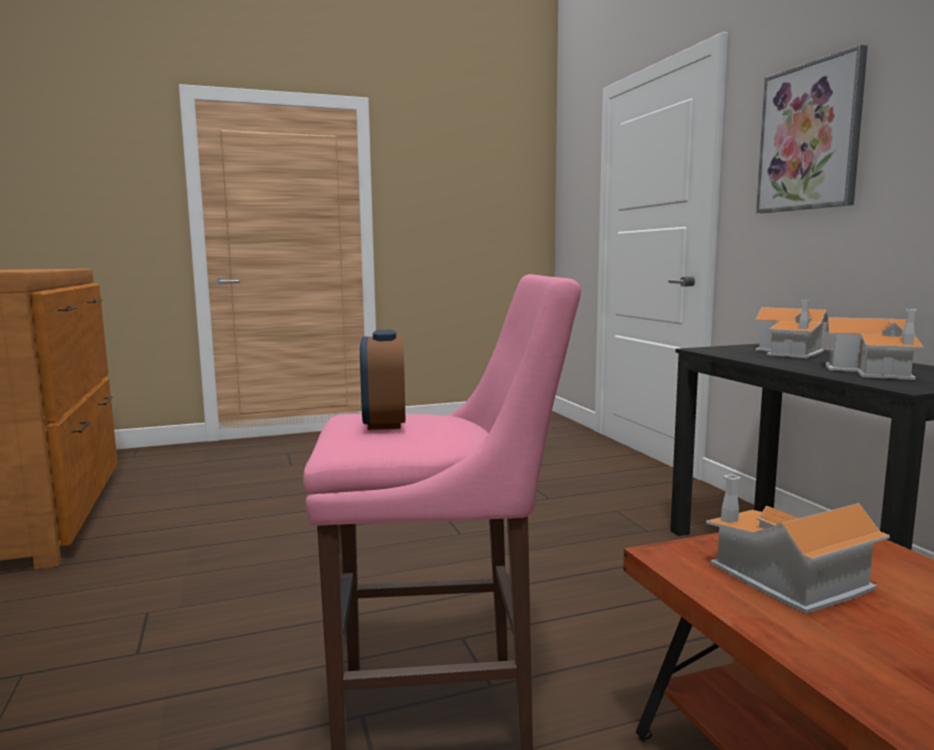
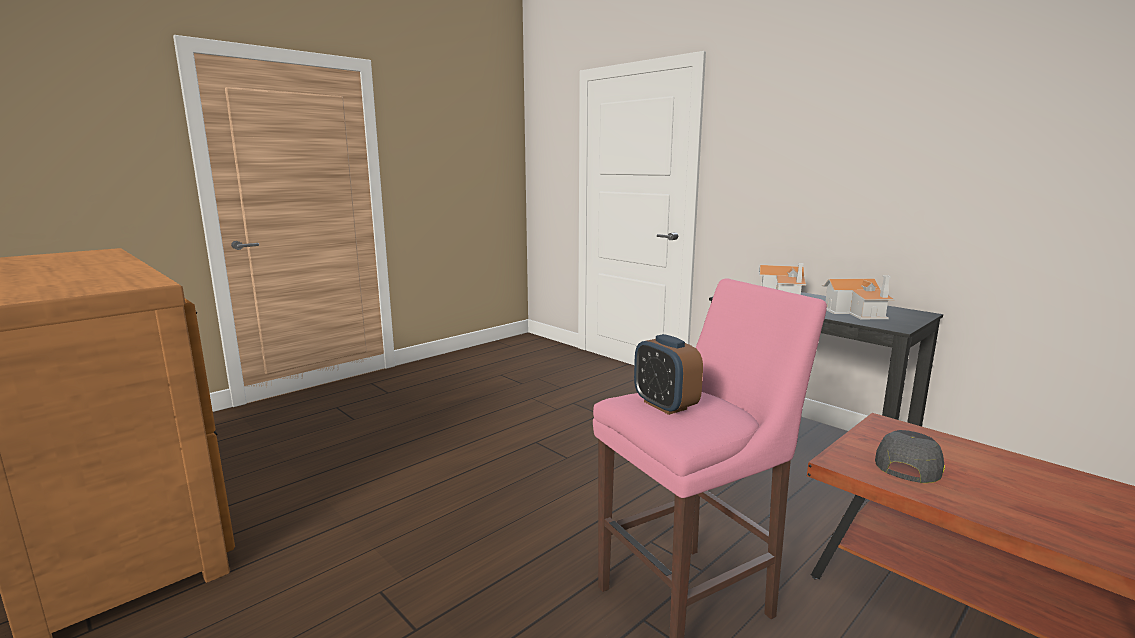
camera: 25 degrees left, 5 degrees up
(786, 579) = (908, 464): toy house -> grey cap
(810, 137) = (779, 143): picture -> none

